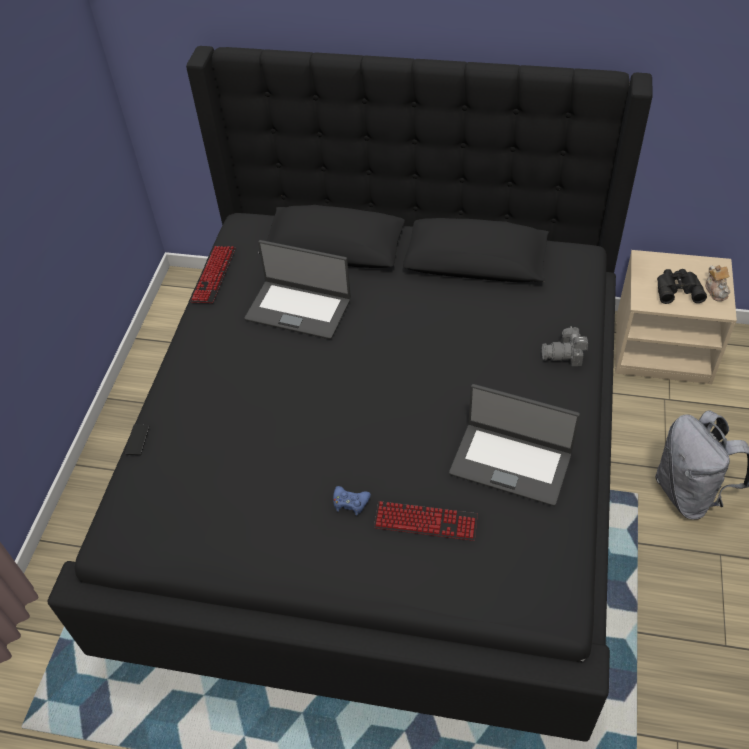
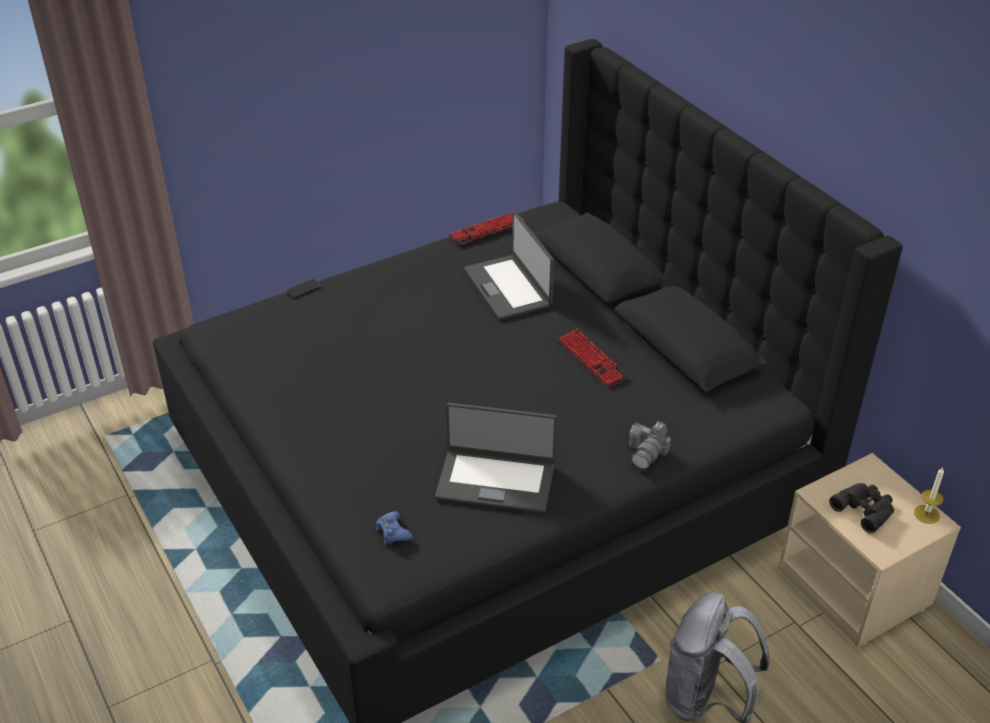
camera: 45 degrees right, 10 degrees down
(350, 502) = (362, 417): blue game controller -> blue game controller (393, 532)
(425, 522) = (388, 465): keyboard -> keyboard (591, 359)
(511, 462) = (496, 480): laptop -> laptop turned 60 degrees counterclockwise
(565, 355) = (647, 452): camera -> camera turned 105 degrees counterclockwise
(707, 265) = (926, 514): none -> candle
(716, 290) = (901, 537): teapot -> none

